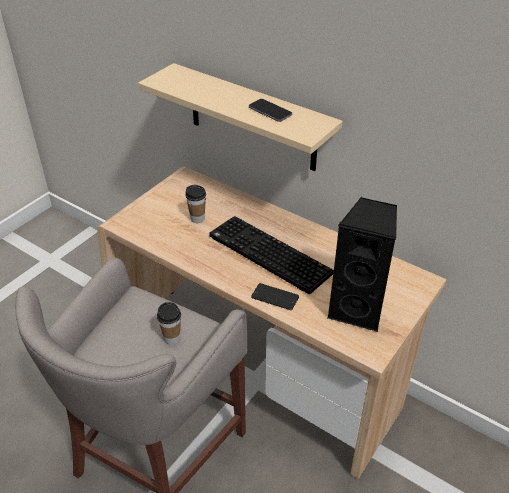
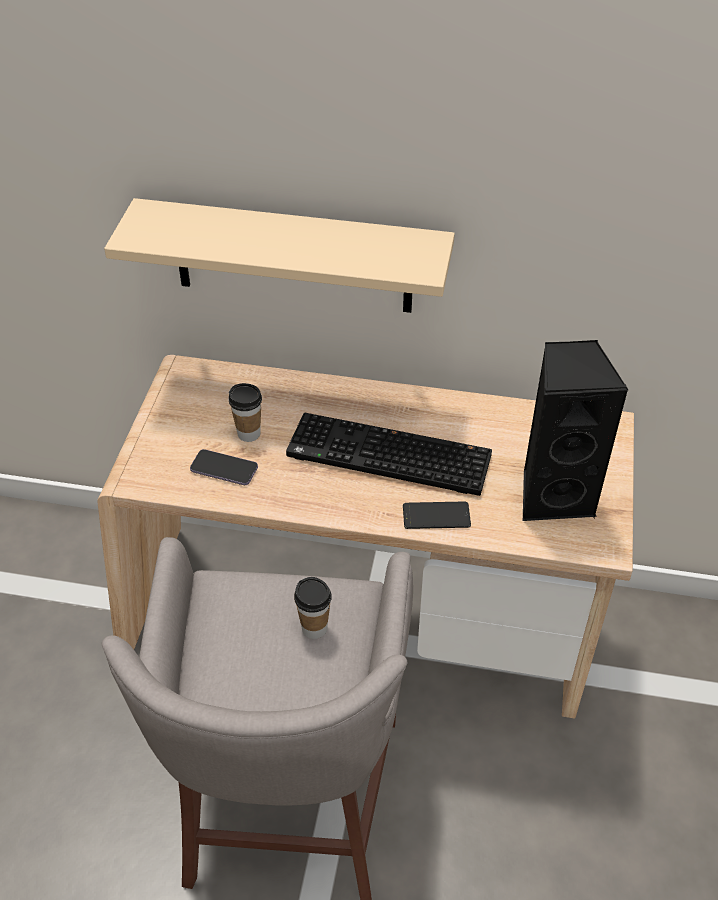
camera: 25 degrees left, 5 degrees up
(270, 111) = (345, 245): phone -> phone (224, 469)

